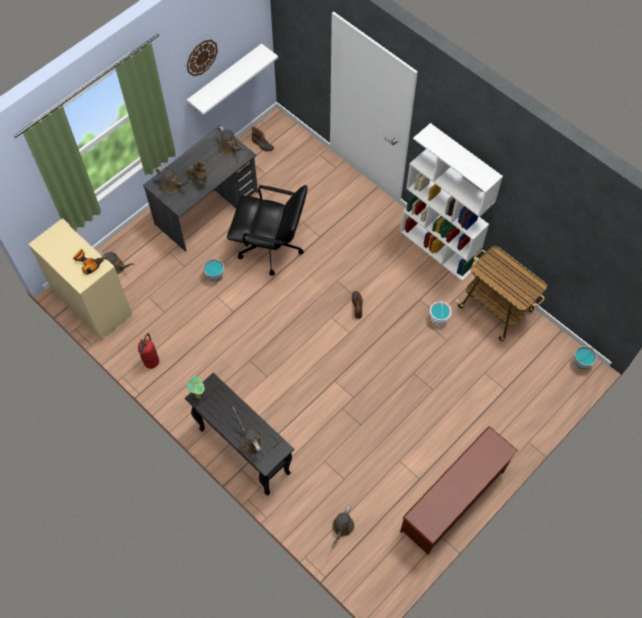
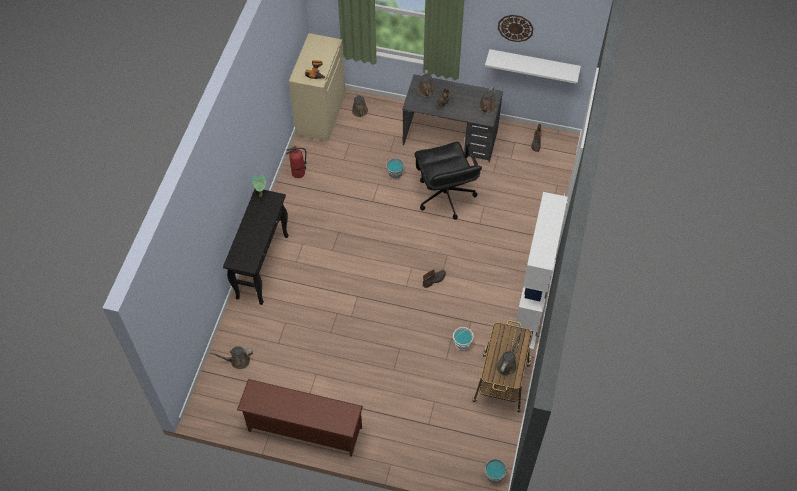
camera: 60 degrees right, 5 degrees down
(250, 441) = (244, 244): brown watering can -> brown watering can (507, 364)

